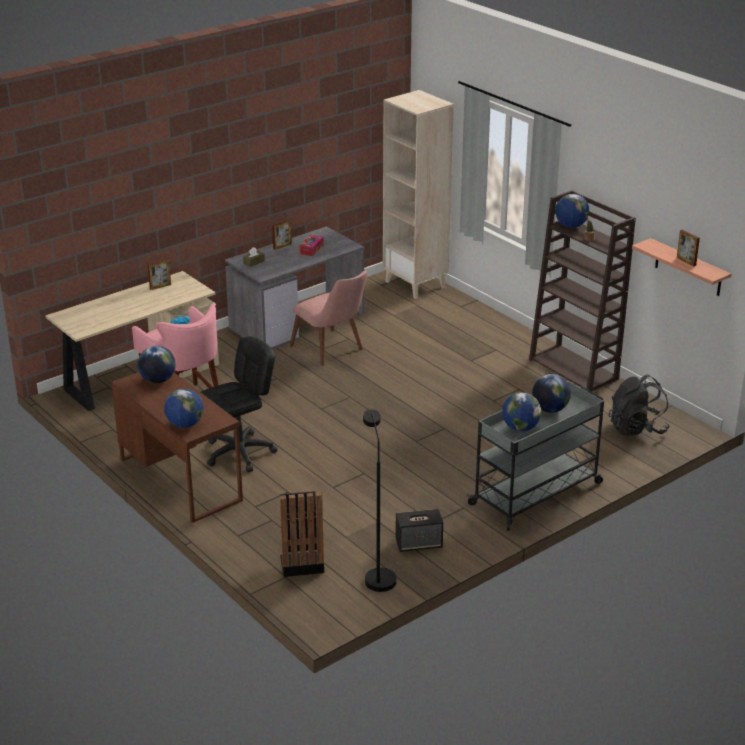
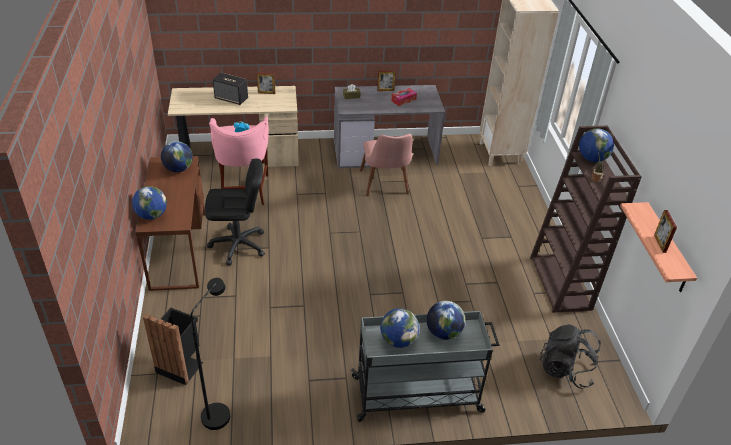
camera: 30 degrees right, 10 degrees up
(419, 543) = (279, 395): speaker -> speaker (231, 98)

